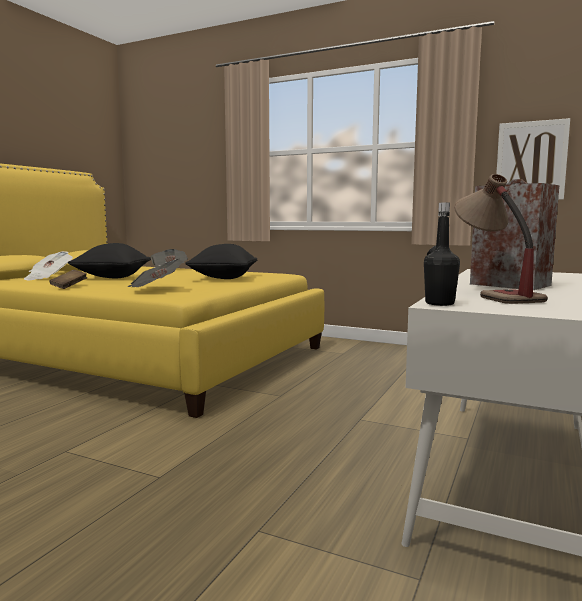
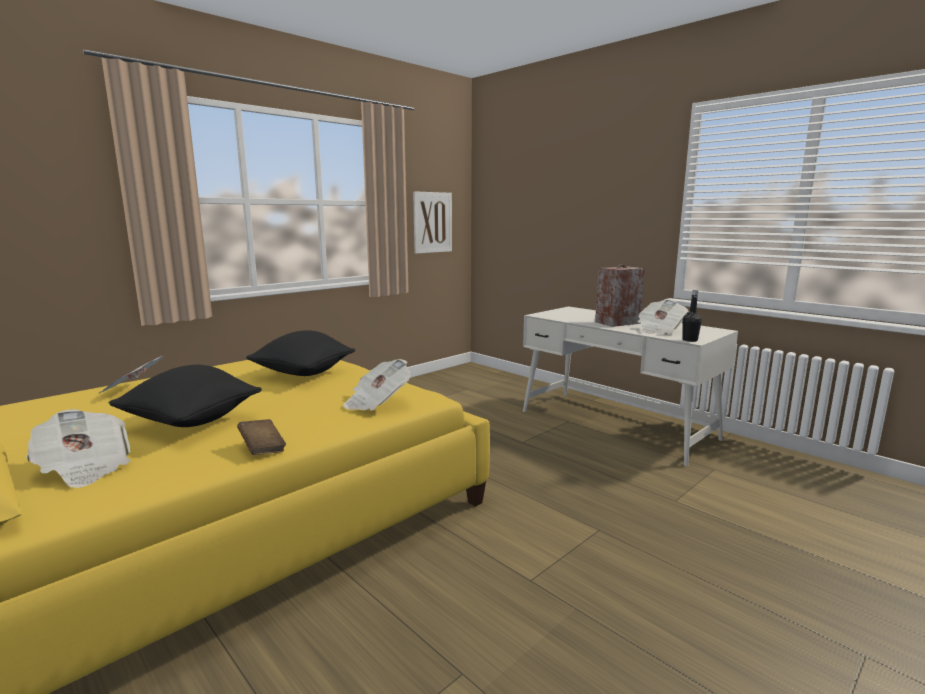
camera: 70 degrees left, 5 degrees up
(493, 295) = (659, 330): table lamp -> newspaper

